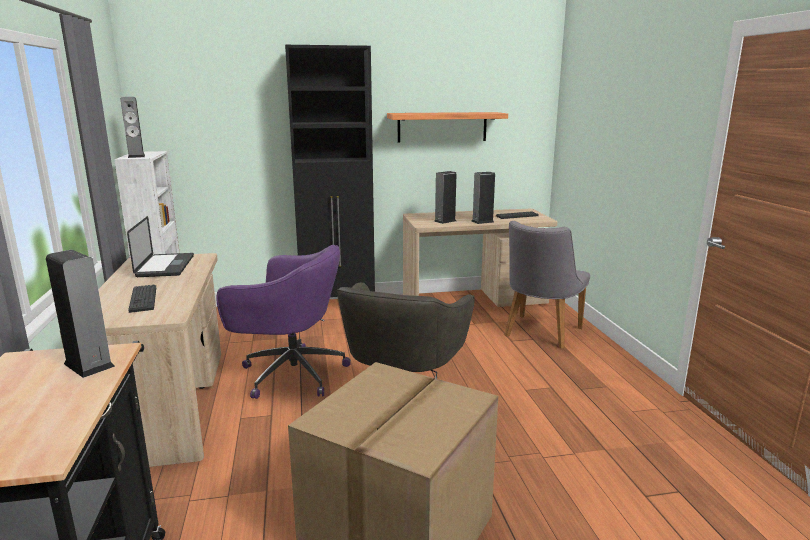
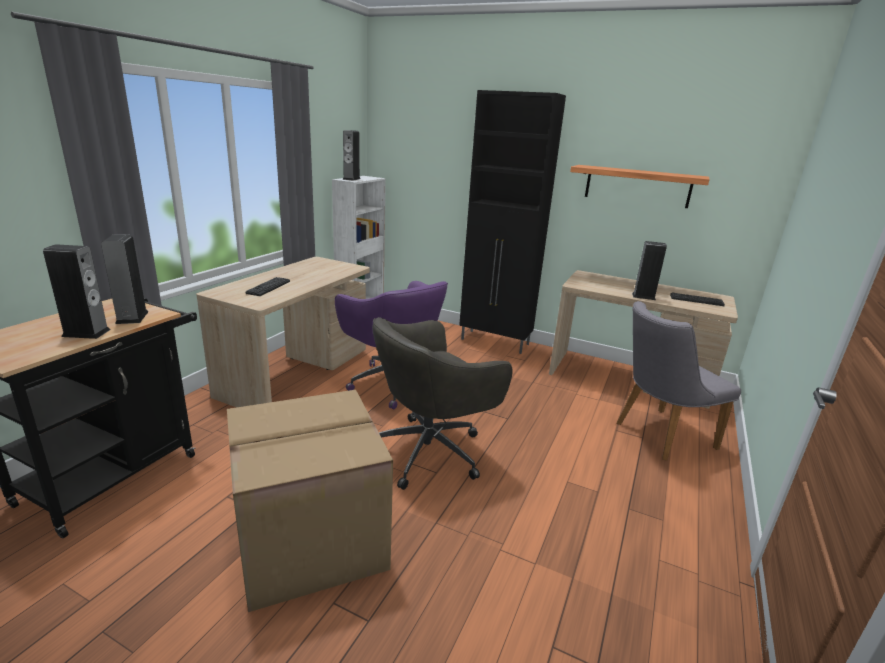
camera: 35 degrees right, 5 degrees up
(165, 266) = (322, 268): laptop -> none
(445, 221) = (604, 286): speaker -> speaker (86, 333)

